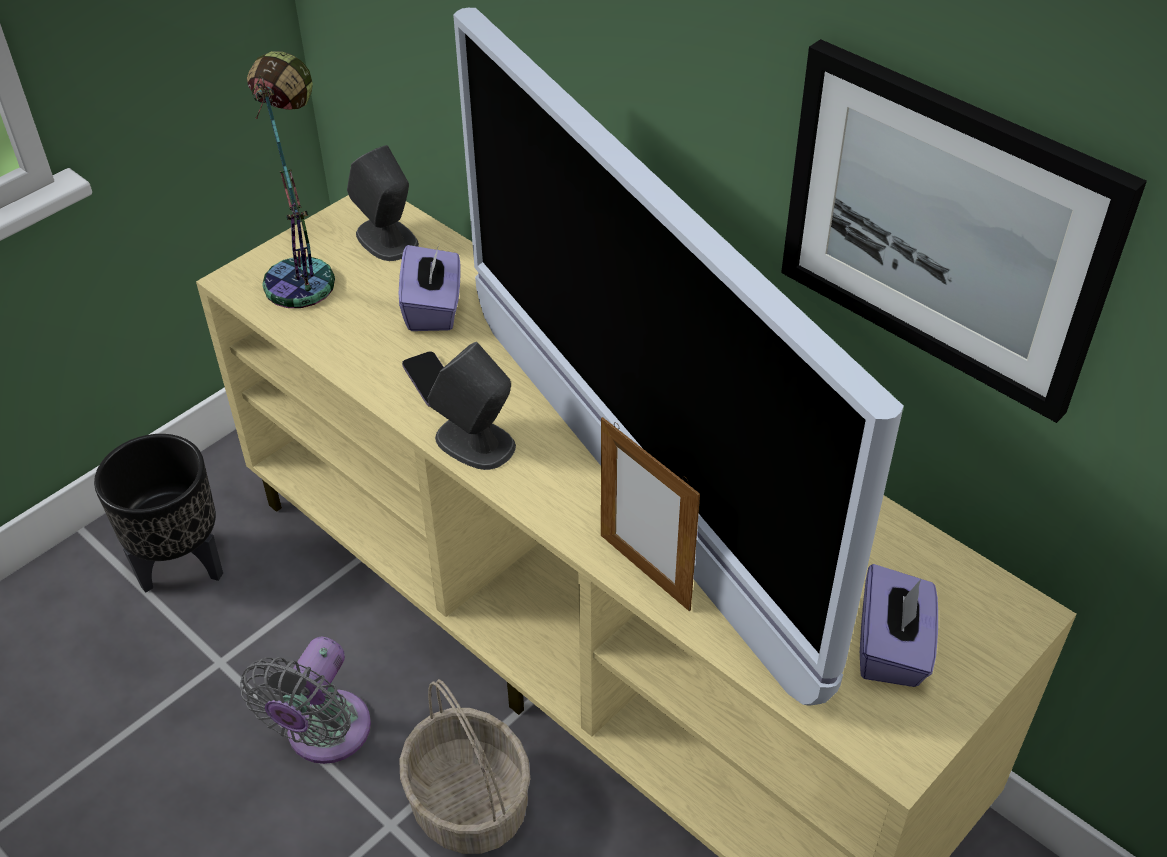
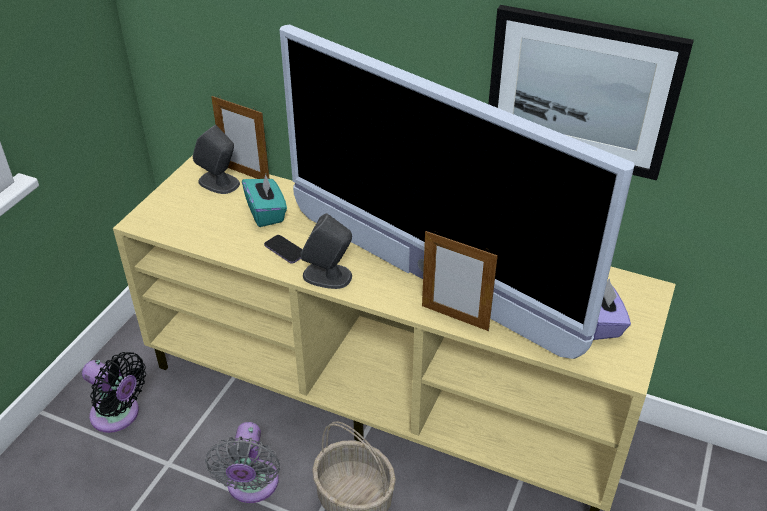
camera: 20 degrees left, 5 degrees down
(182, 565) = (119, 415): black planter -> black fan
(305, 271) = (178, 209): table lamp -> none
(433, 309) = (266, 213): purple tissue box -> turquoise tissue box
(434, 233) = (245, 174): none -> picture frame

